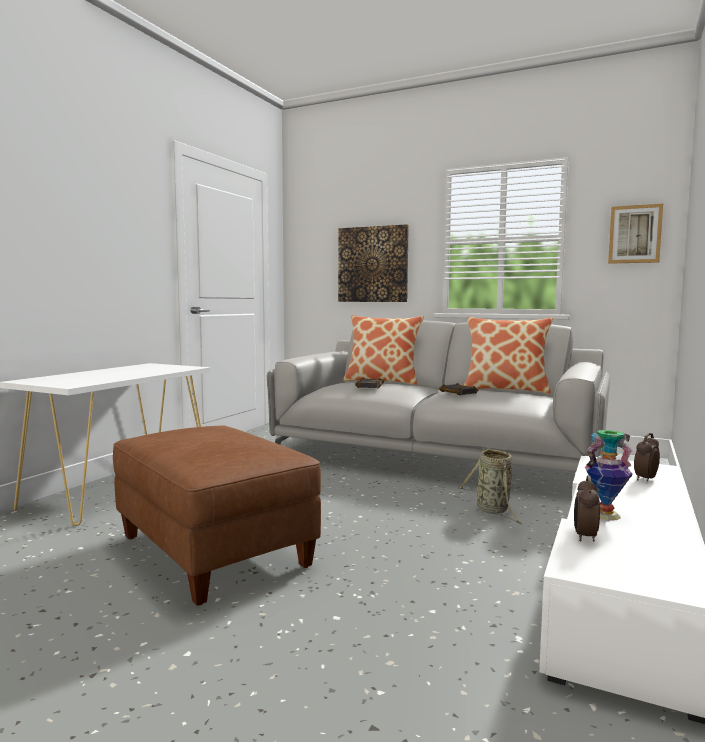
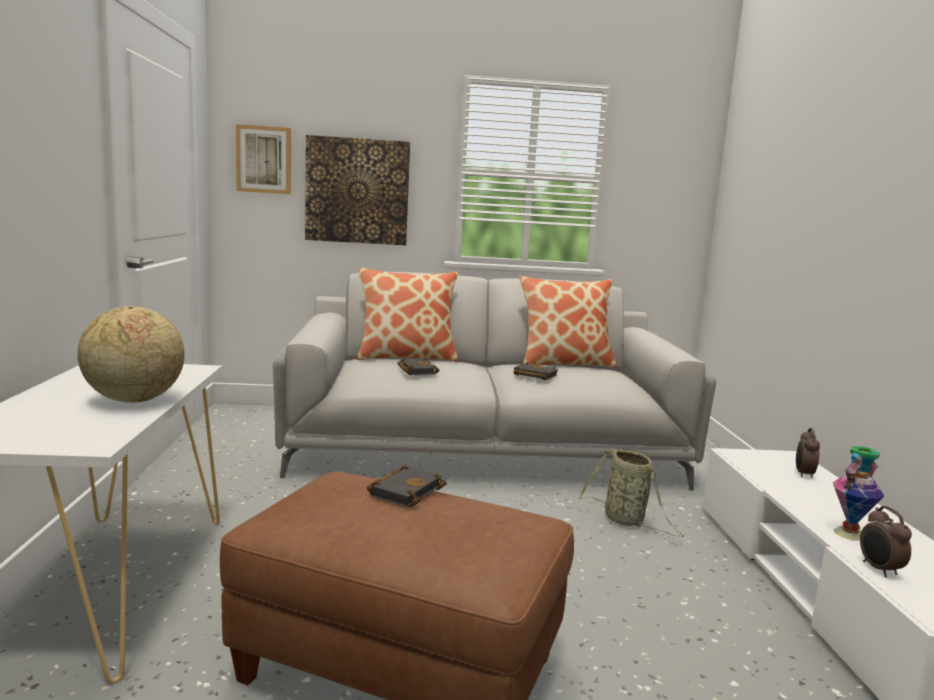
camera: 30 degrees left, 5 degrees up
(129, 375) = (133, 400): none -> globe
(234, 432) = (405, 491): none -> black book
(635, 234) = (672, 184): picture -> picture (264, 160)

